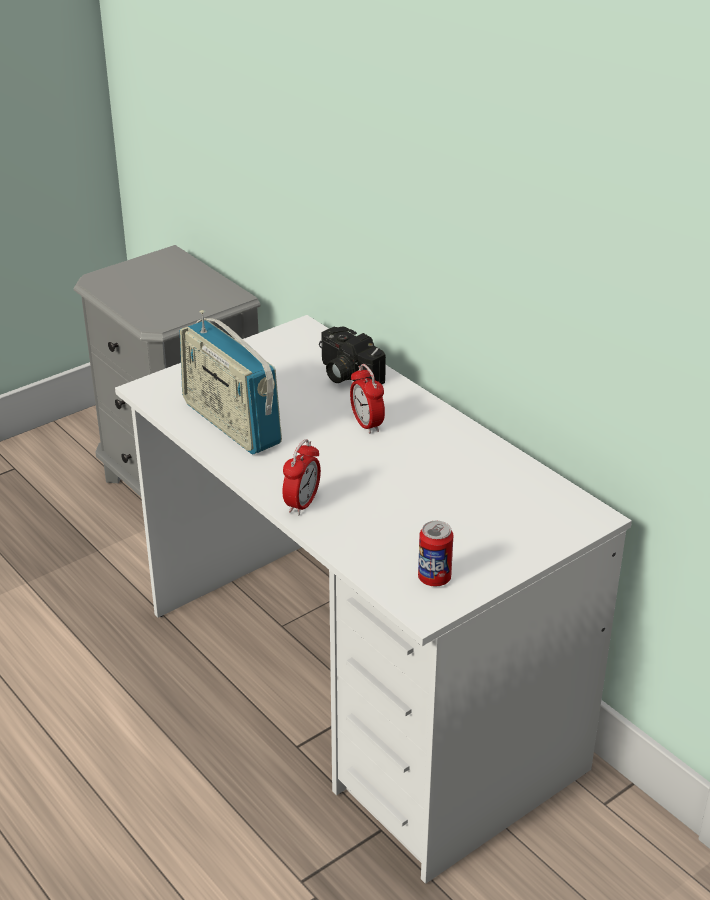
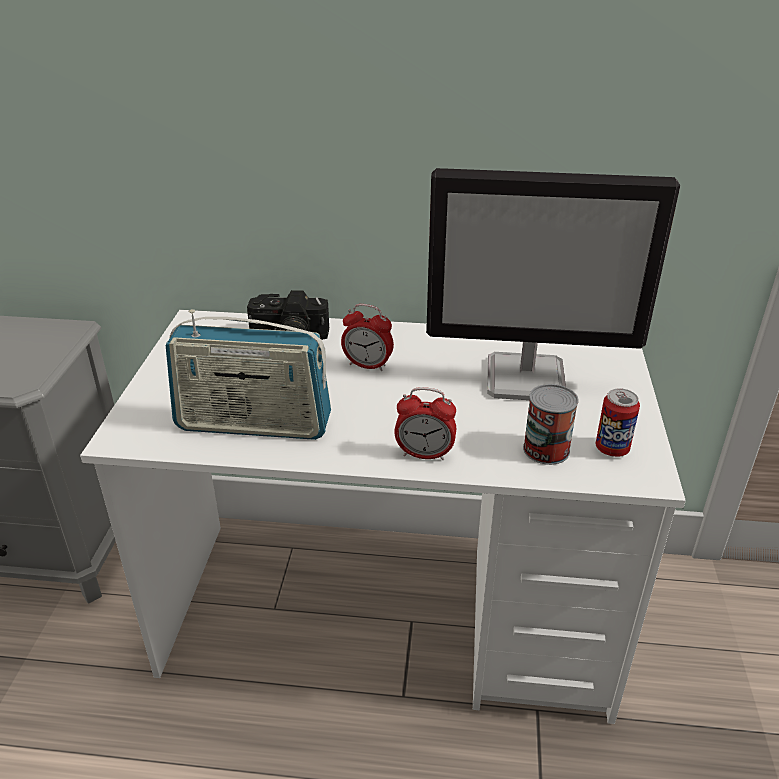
camera: 45 degrees left, 0 degrees up
(302, 504) = (424, 454): alarm clock -> alarm clock turned 120 degrees clockwise
(387, 550) = (546, 449): none -> can
(466, 499) = (527, 379): none -> monitor

